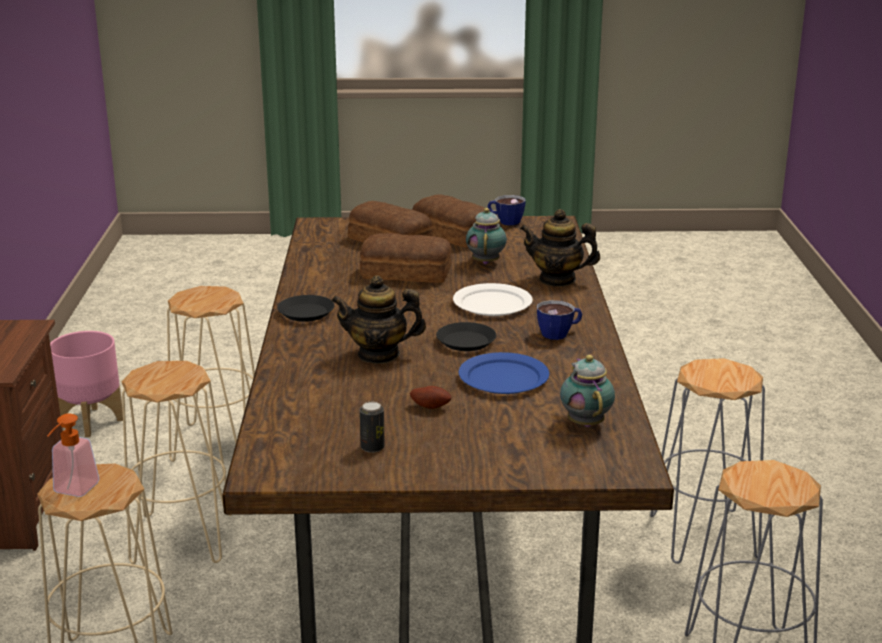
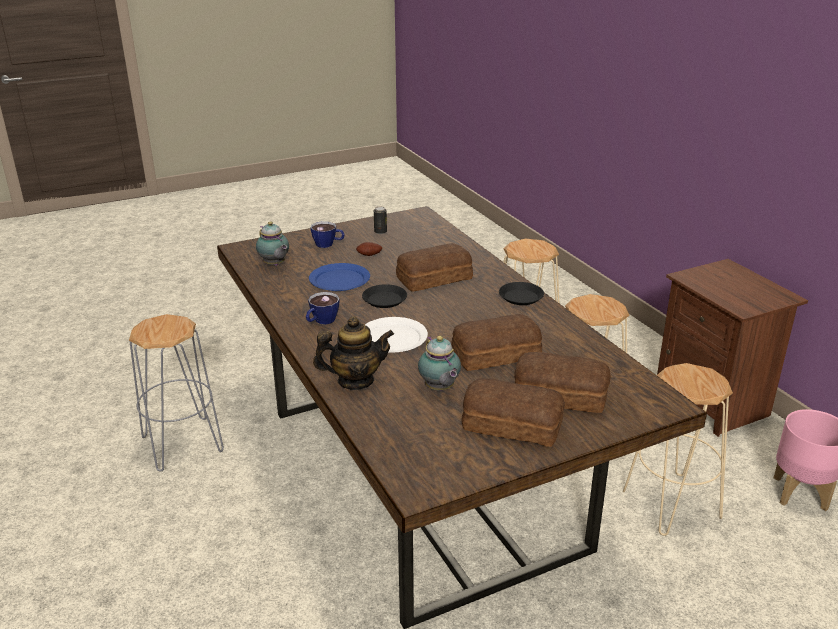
camera: 155 degrees right, 5 degrees up
(72, 491) = (534, 244): soap dispenser -> none
(379, 354) = (432, 278): teapot -> bread
(505, 221) = (477, 470): cup -> cup (328, 244)
(704, 537) = (215, 536): grey stool -> none

